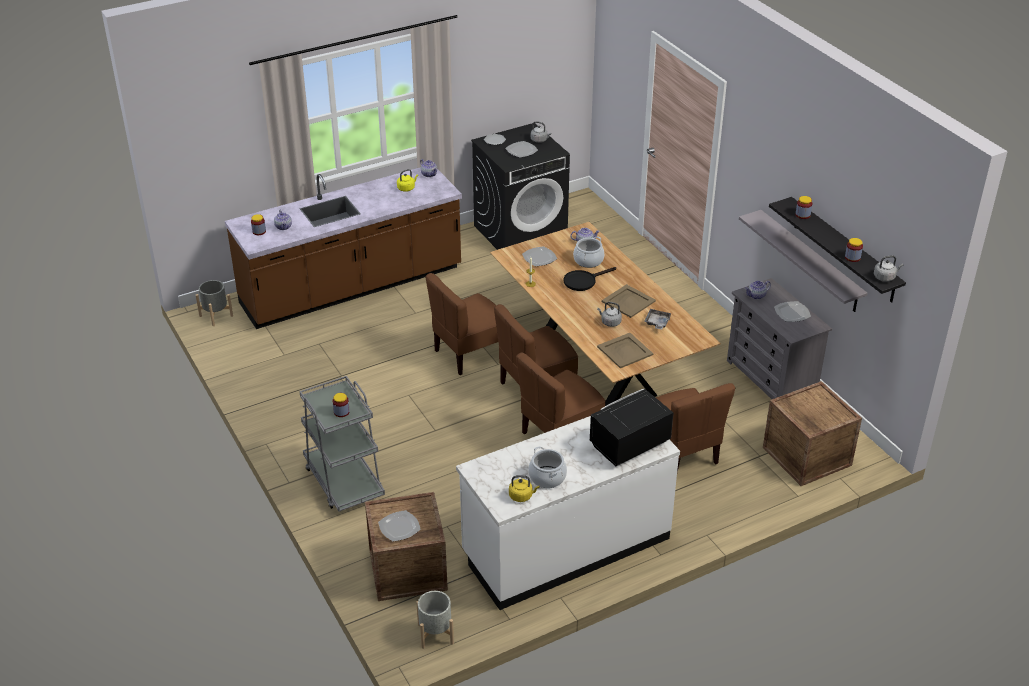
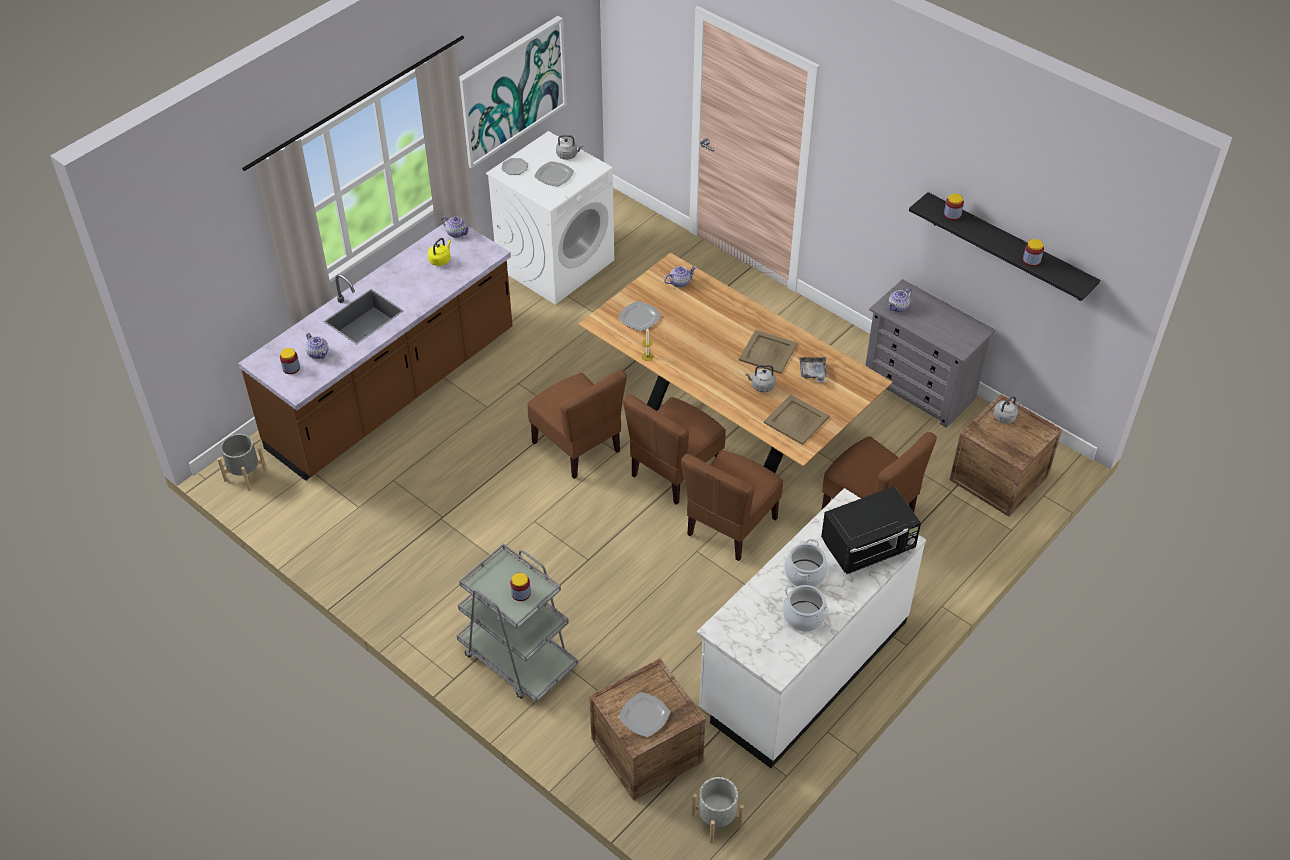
camera: 20 degrees left, 10 degrees up
(469, 354) = (577, 446): brown chair -> brown chair turned 75 degrees counterclockwise
(503, 78) = (512, 90): none -> picture
(520, 232) = (555, 263): black washing machine -> white washing machine
(522, 496) = (789, 649): yellow kettle -> none
(583, 281) = (705, 337): black frying pan -> none
(588, 260) = (696, 307): cooking pot -> cooking pot (805, 574)
(628, 444) = (869, 547): black microwave -> black microwave turned 150 degrees counterclockwise
(791, 313) = (945, 320): plate -> none
(810, 261) = (958, 260): grey shelf -> none
(885, 277) = (1077, 278): grey kettle -> grey kettle (1005, 416)

